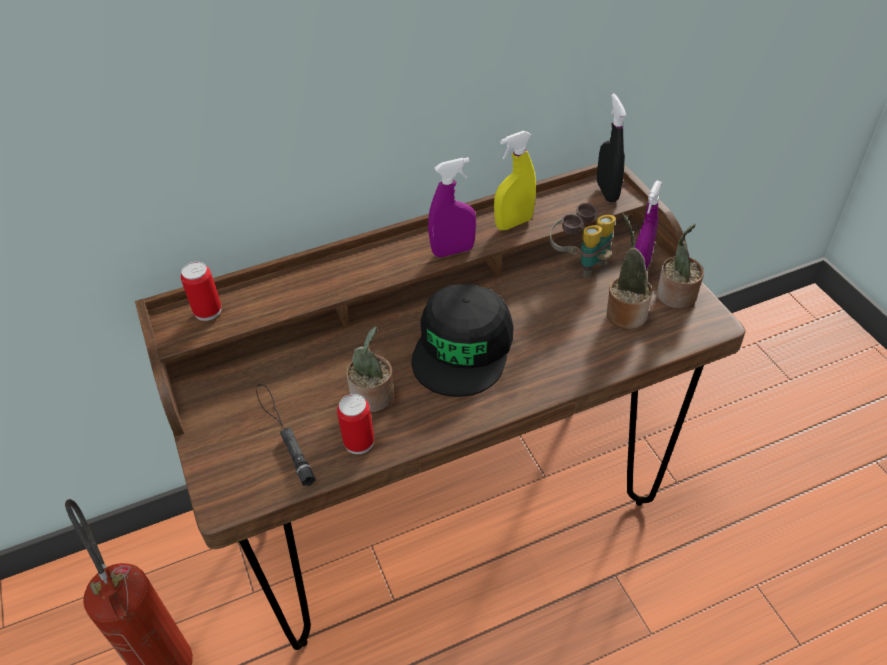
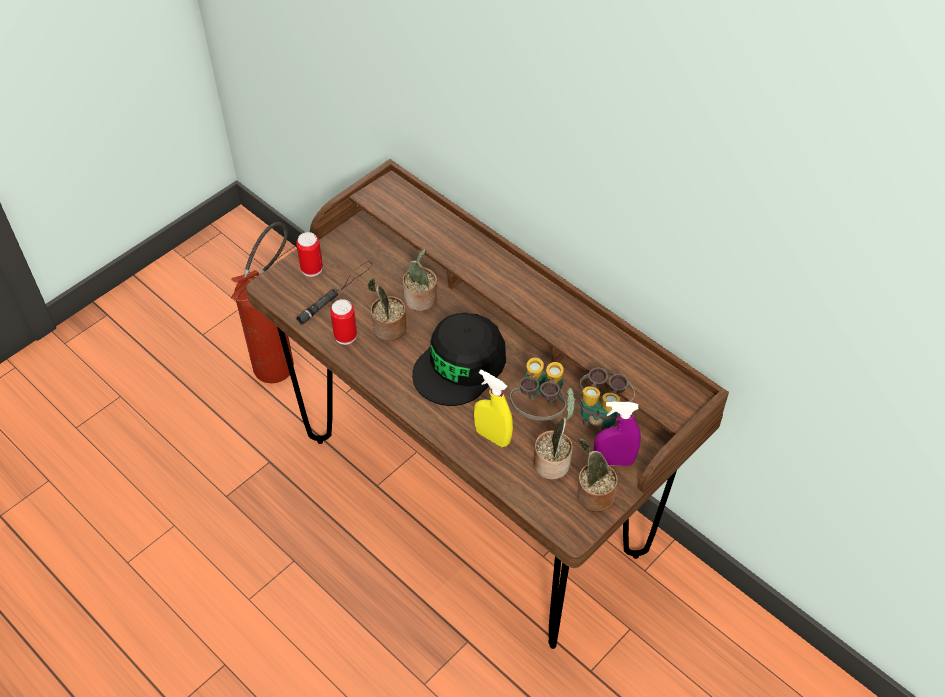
camera: 65 degrees right, 5 degrees up
(208, 311) = (402, 200): can -> can (312, 269)
(349, 355) = (421, 300): none -> potted plant
(453, 251) = (537, 314): purple spray bottle -> none
(463, 348) = (460, 365): black cap -> black cap turned 45 degrees counterclockwise
(514, 223) = (593, 343): yellow spray bottle -> yellow spray bottle (492, 436)
(555, 304) = (538, 411): none -> binoculars
(607, 191) = (675, 398): black spray bottle -> none

